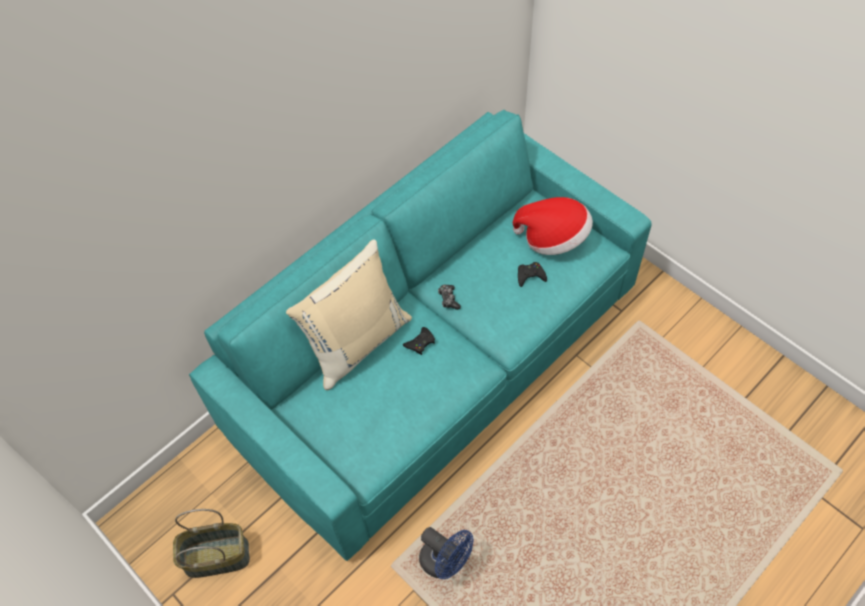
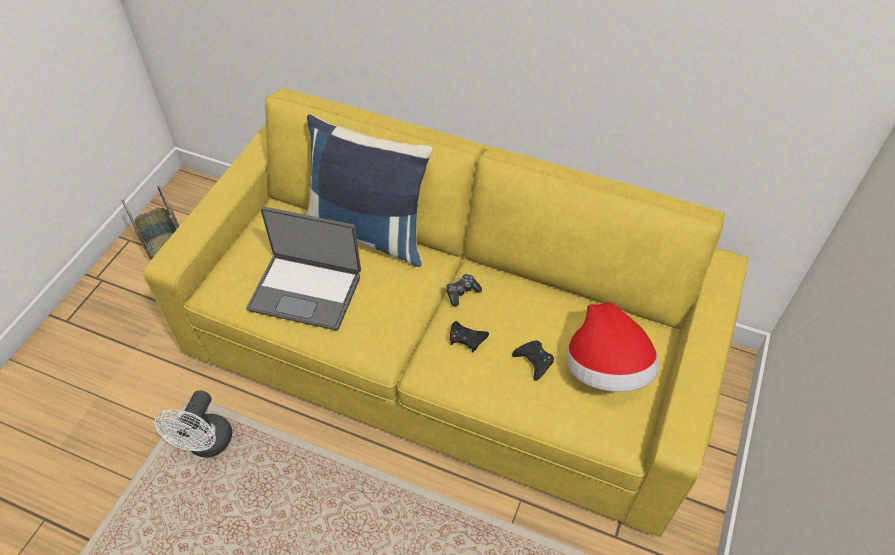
camera: 65 degrees right, 5 degrees down
(357, 342) = (369, 232): beige pillow -> blue pillow
(400, 402) = (306, 291): none -> laptop
(420, 343) = (390, 284): black game controller -> black game controller (467, 338)
(435, 357) = (448, 350): turquoise sofa -> yellow sofa
(445, 562) = (206, 445): blue fan -> white fan

